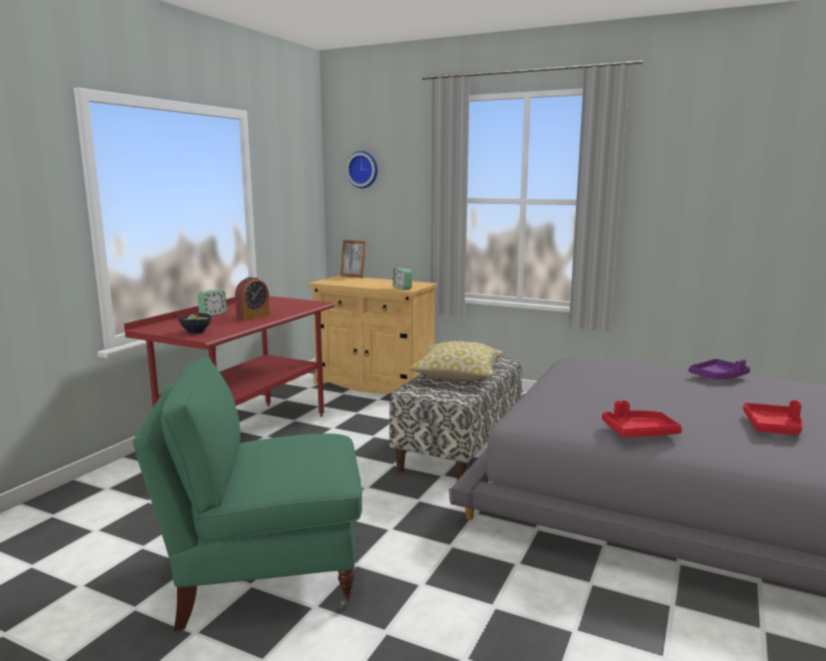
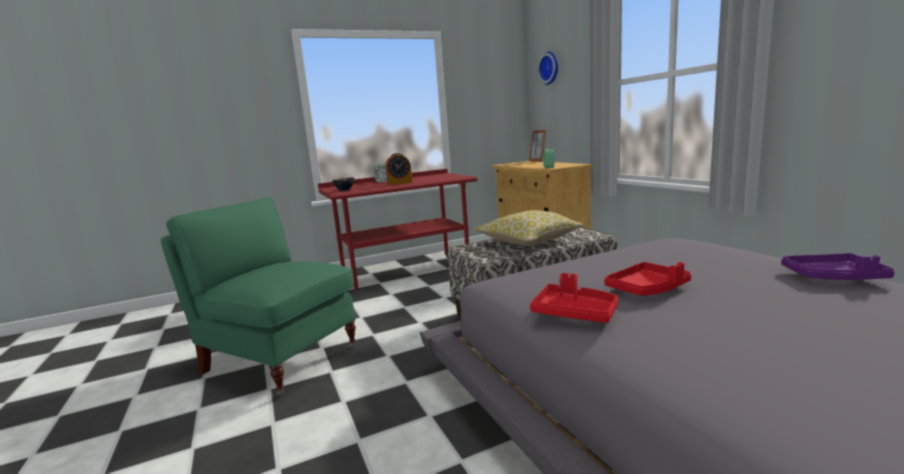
camera: 40 degrees right, 0 degrees up
(773, 427) = (788, 349): red tray -> red tray (647, 289)

